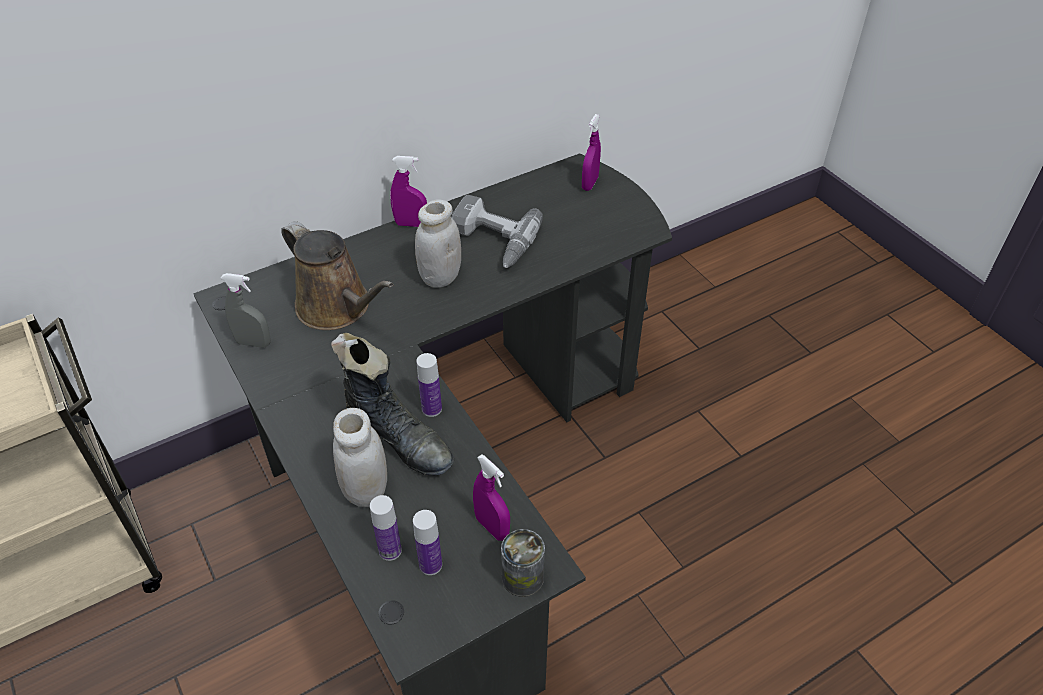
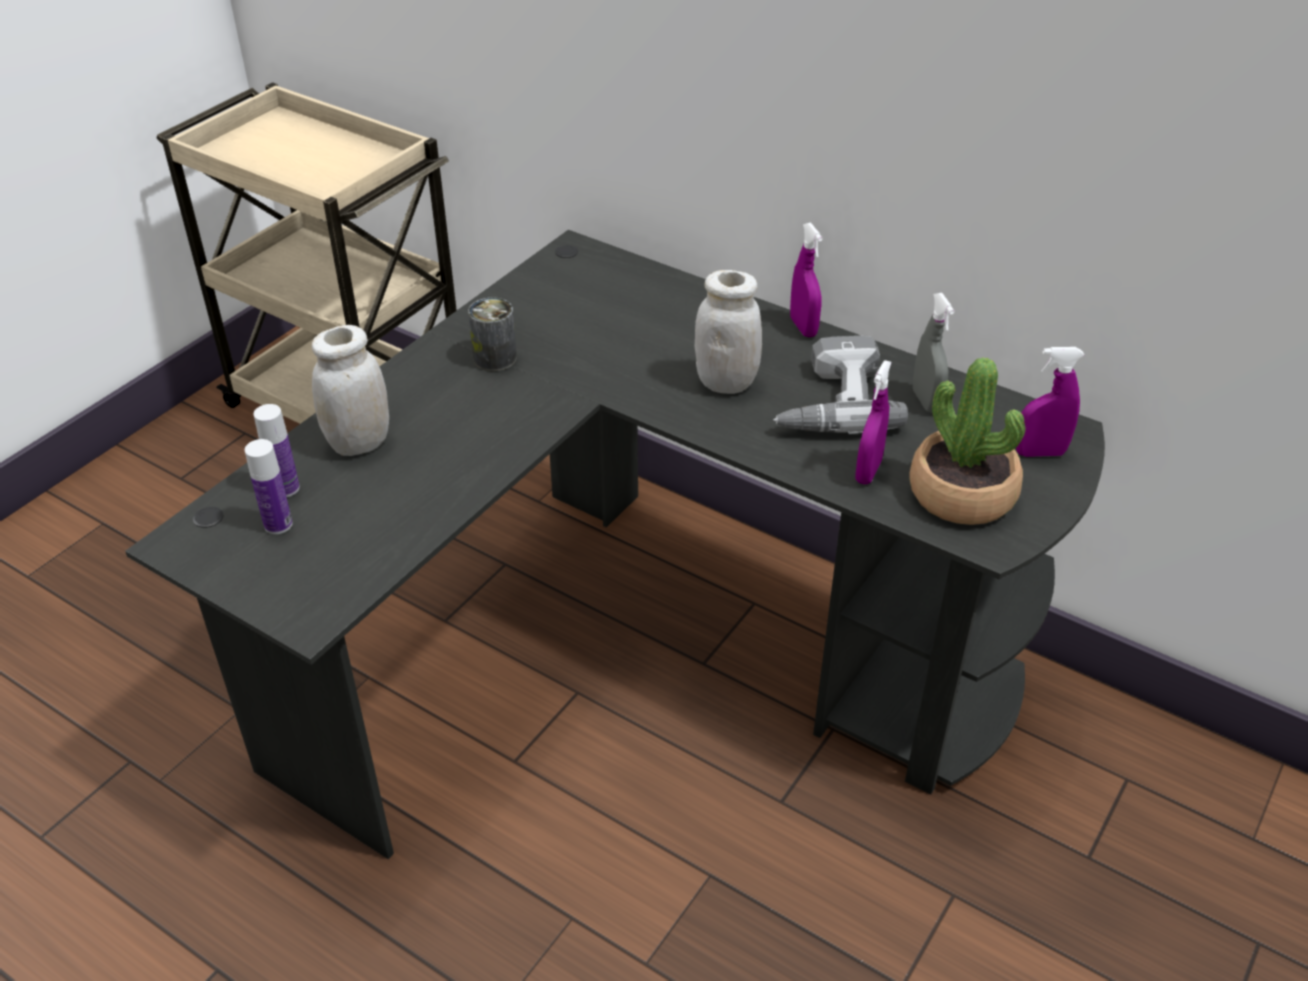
camera: 65 degrees right, 5 degrees down
(253, 343) = (522, 292): grey spray bottle -> grey spray bottle (926, 401)
(338, 308) = (615, 326): brown watering can -> none
(399, 440) = (442, 442): black boot -> none
(431, 409) = (502, 450): bottle -> none
(492, 527) = (349, 555): purple spray bottle -> purple spray bottle (868, 471)
(522, 577) = (288, 603): can -> can (495, 358)
(604, 224) = (962, 493): none -> potted plant

